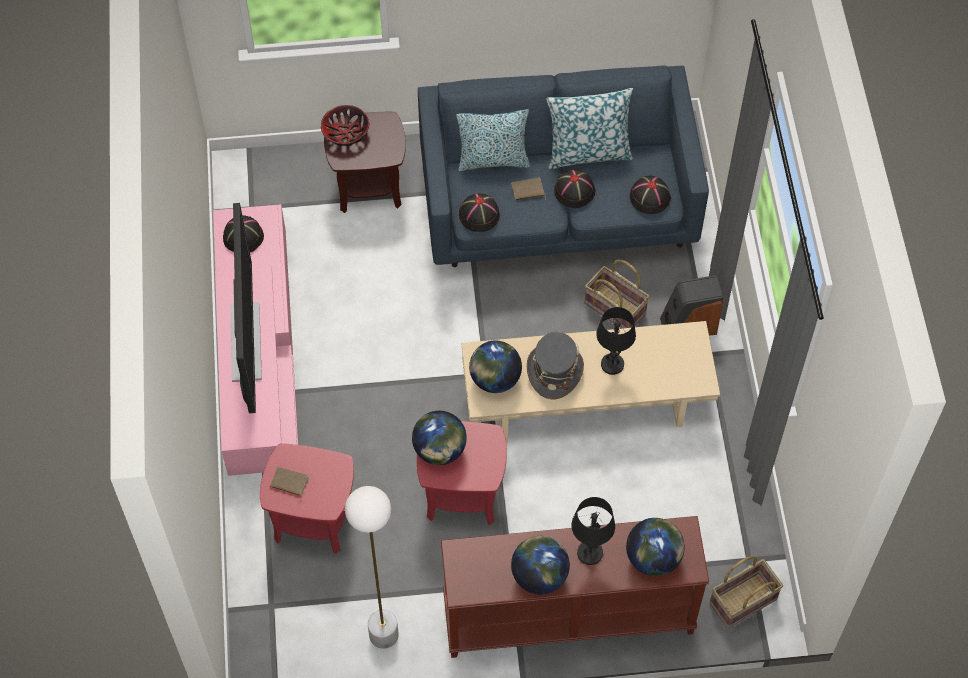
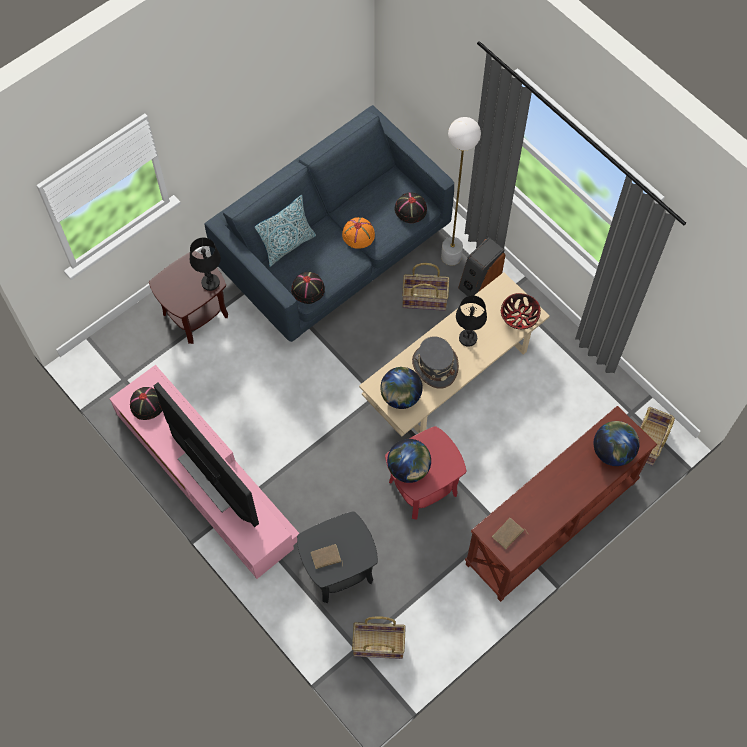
camera: 35 degrees left, 5 degrees up
(294, 617) = (378, 645): none -> basket
(314, 518) = (338, 569): red side table -> black side table
(345, 133) = (170, 286): bowl -> bowl (519, 317)
(383, 634) = (445, 616): white floor lamp -> white floor lamp (451, 256)
(527, 191) = (327, 253): brown book -> brown book (508, 534)
(539, 576) = (552, 511): globe -> none
(574, 191) = (358, 234): black hat -> orange hat
(588, 152) = (347, 202): pillow -> none
(590, 553) = (571, 474): black table lamp -> black table lamp (210, 283)

